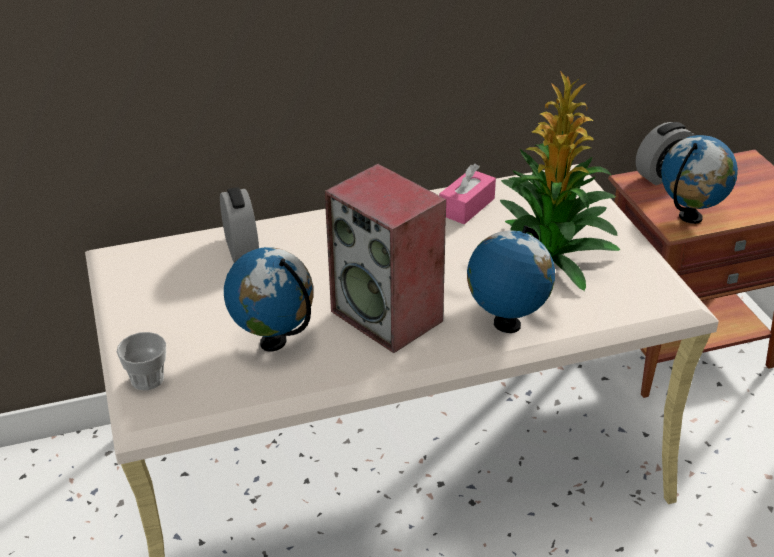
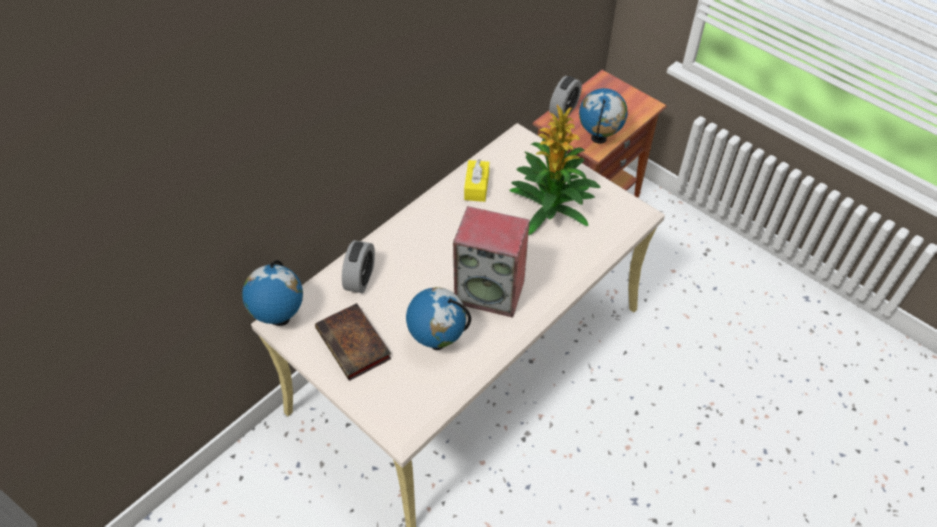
camera: 30 degrees left, 15 degrees up
(147, 379) = (382, 404): cup -> none
(173, 309) = (355, 345): none -> book
(241, 248) = (360, 278): alarm clock -> alarm clock turned 60 degrees clockwise
(466, 206) = (476, 186): pink tissue box -> yellow tissue box
(506, 324) = (560, 268): globe -> globe (280, 318)

